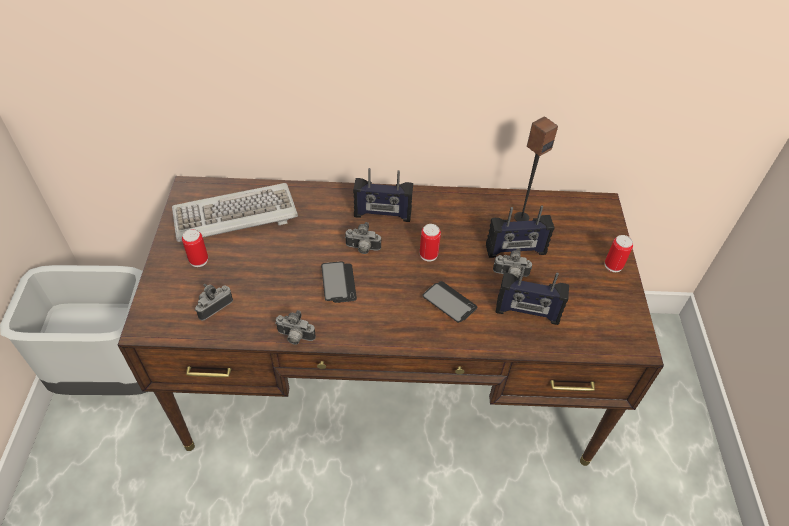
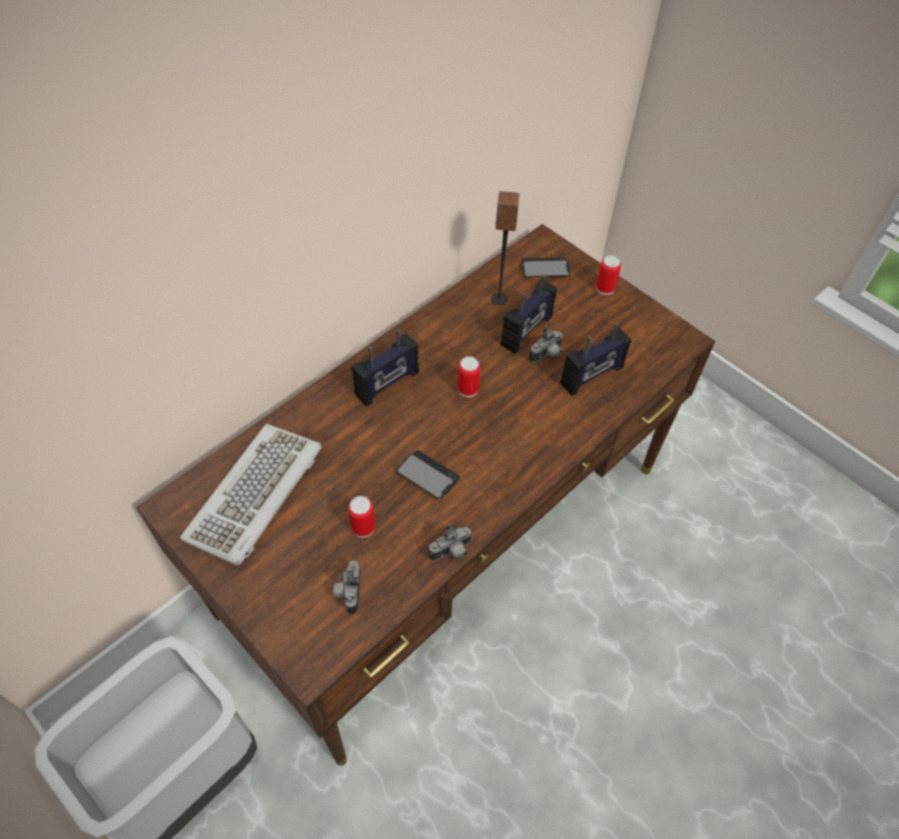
camera: 45 degrees left, 5 degrees up
(198, 260) = (276, 565): can -> can (363, 527)
(362, 249) = (410, 429): camera -> none
(449, 302) = (531, 416): phone -> phone (545, 268)

